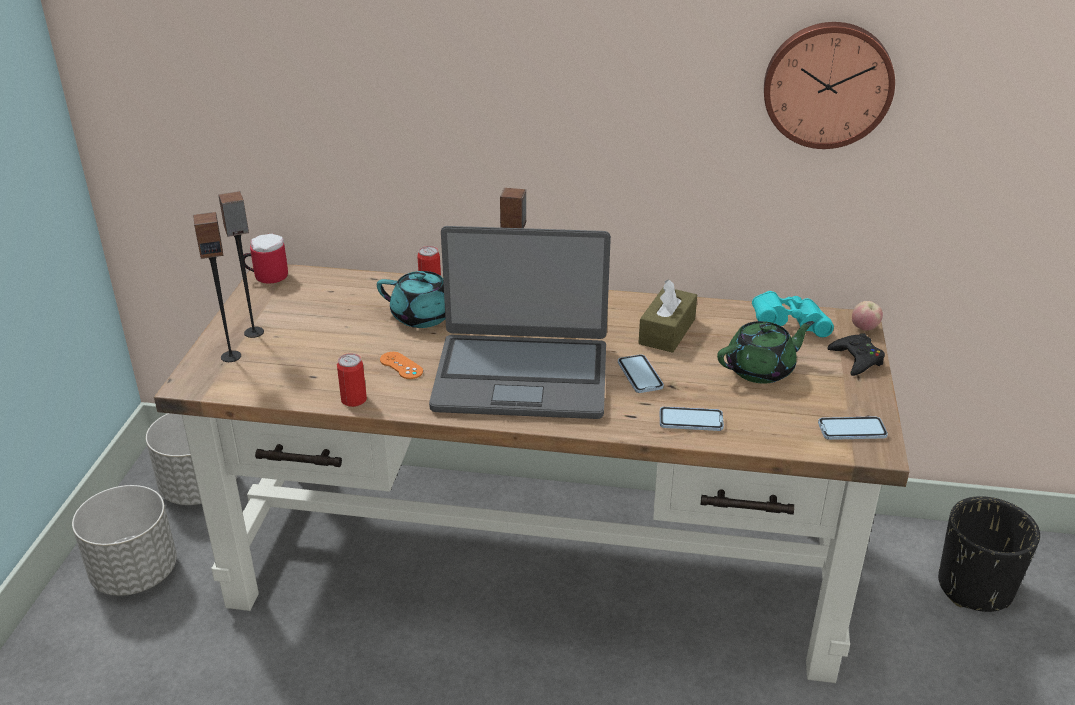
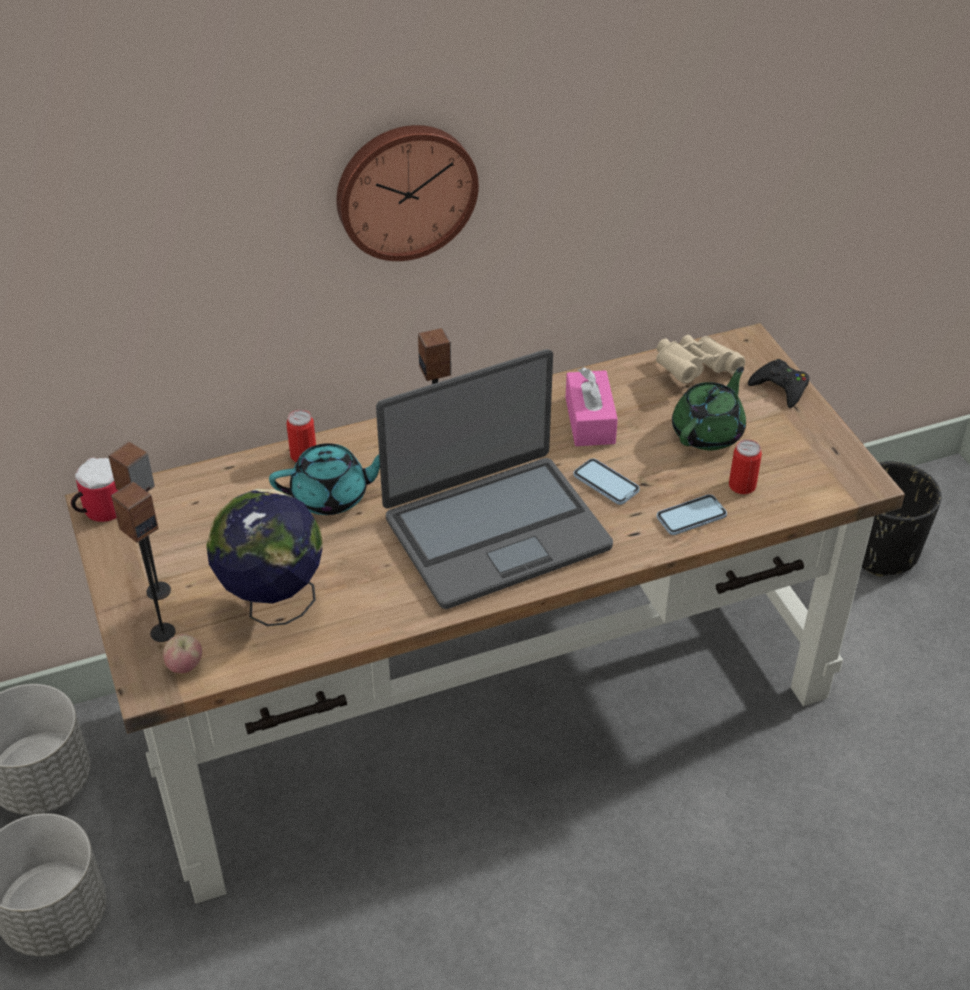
camera: 30 degrees left, 10 degrees up
(317, 367) = (273, 605): none -> globe
(354, 400) = (350, 629): can -> can (742, 485)
(401, 366) = (362, 567): orange game controller -> none
(667, 331) = (590, 420): brown tissue box -> pink tissue box
(787, 325) = (693, 370): turquoise binoculars -> beige binoculars
(827, 84) = (700, 118): wall clock -> wall clock (405, 190)
(852, 430) = (831, 469): phone -> none
(864, 329) = (762, 349): apple -> apple (185, 667)

